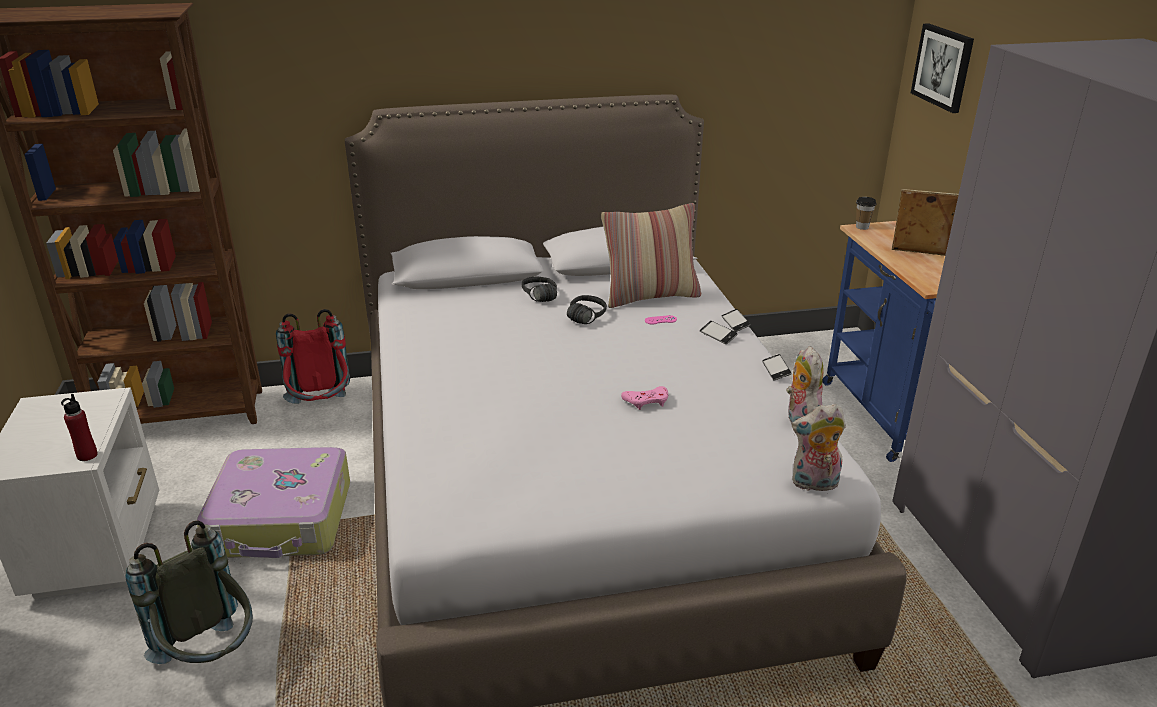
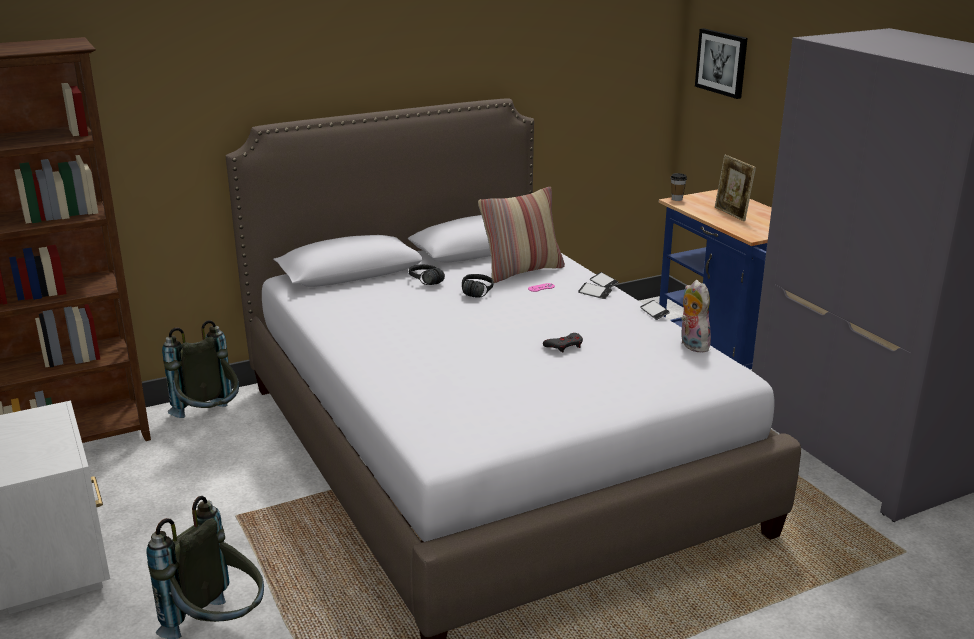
camera: 15 degrees left, 5 degrees down
(87, 455) = (70, 457): red bottle -> none
(282, 520) = (223, 513): suitcase -> none
(321, 409) = (210, 420): red backpack -> grey backpack
(646, 401) = (564, 346): pink game controller -> grey game controller
(814, 484) = (724, 384): plush toy -> none
(919, 253) = (731, 214): picture frame -> picture frame turned 120 degrees counterclockwise

